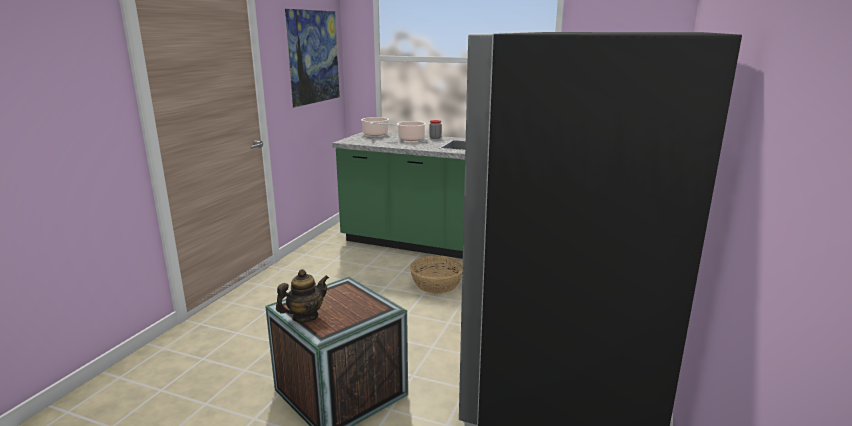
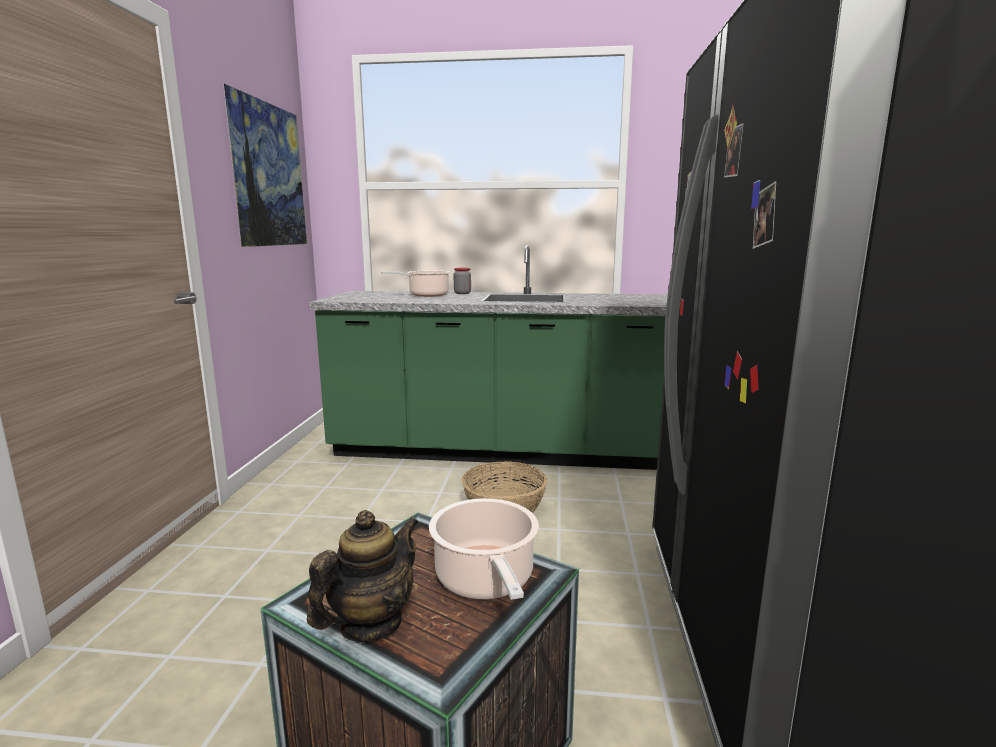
camera: 15 degrees left, 5 degrees down
(375, 134) = (369, 293): cooking pot -> cooking pot (486, 580)

